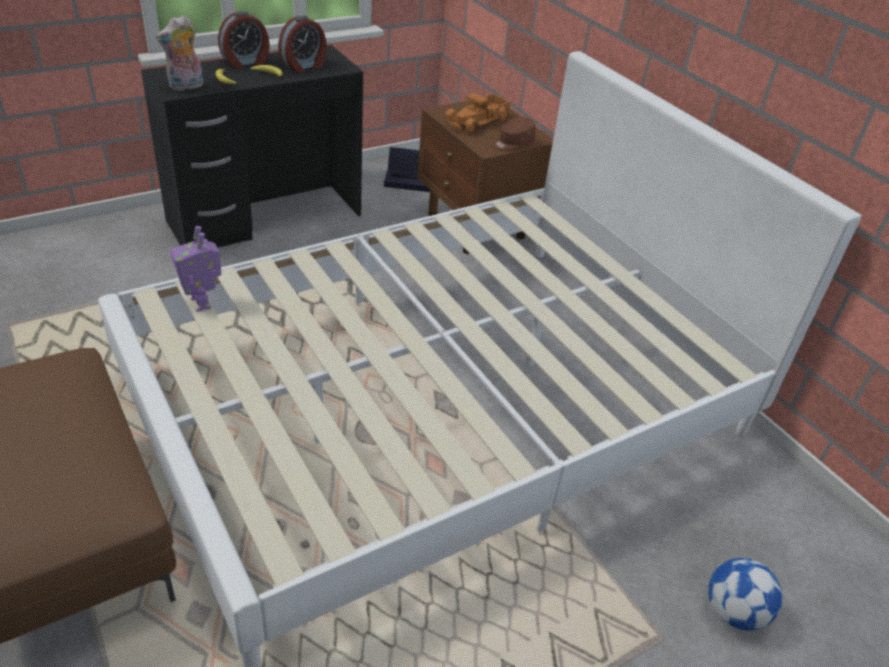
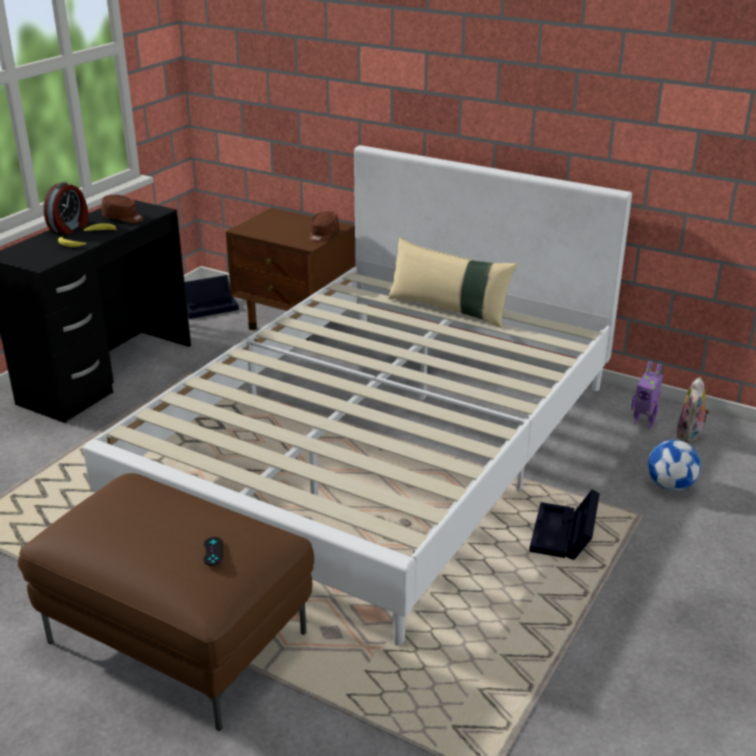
camera: 25 degrees left, 10 degrees down
(36, 492) = (213, 551): none -> black game controller
(186, 87) = (44, 258): plush toy -> plush toy (690, 435)
(202, 303) = (174, 421): toy robot -> toy robot (644, 422)
(304, 66) = (123, 218): alarm clock -> brown cap
(478, 121) = (280, 227): toy truck -> none
(544, 620) = (563, 537): none -> black storage box
(598, 276) = (449, 309): none -> beige pillow

